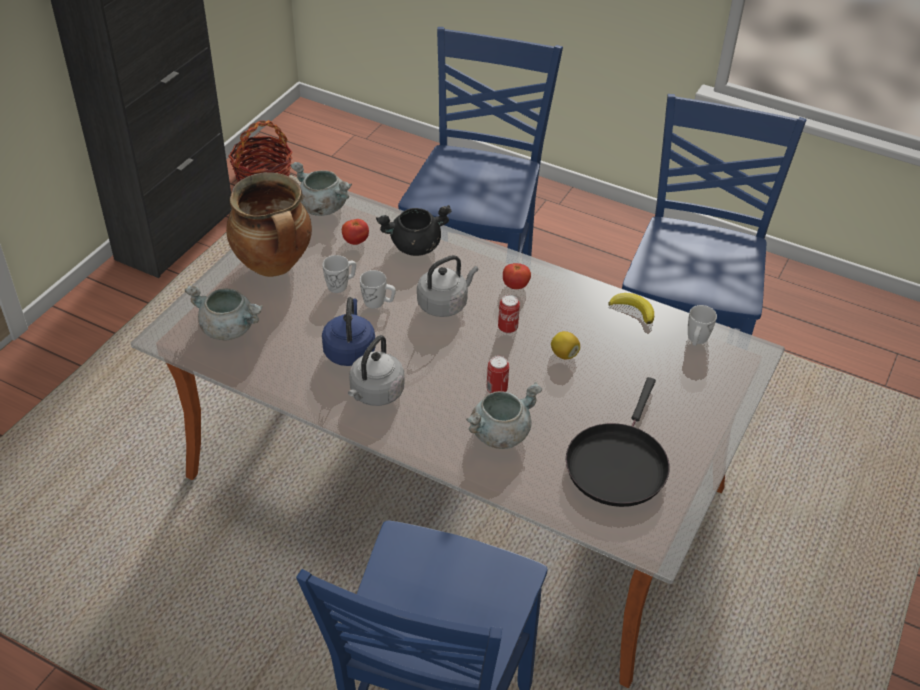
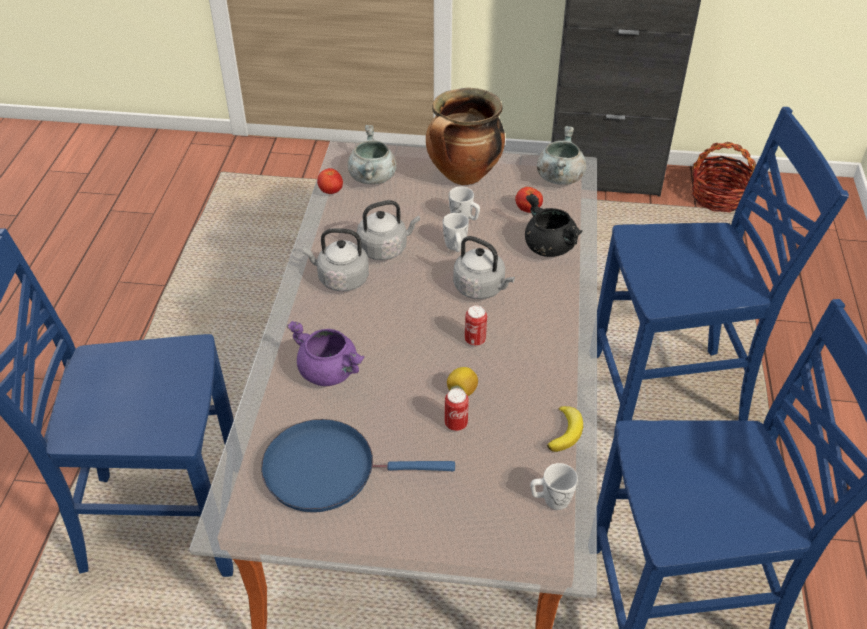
camera: 70 degrees right, 0 degrees up
(349, 350) = (385, 248): blue kettle -> grey kettle
(496, 389) = (385, 354): can -> can (456, 424)
(500, 433) = (330, 372): grey cooking pot -> purple cooking pot
(515, 286) = (540, 330): tomato -> tomato (331, 191)
(617, 463) = (327, 470): black frying pan -> blue frying pan

